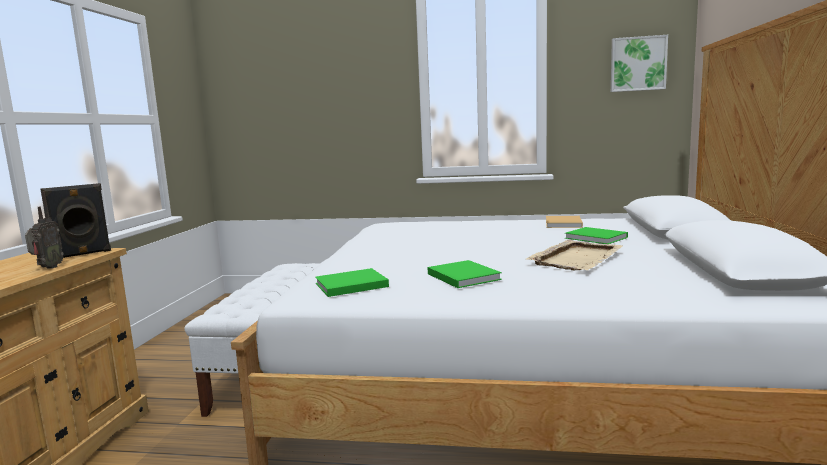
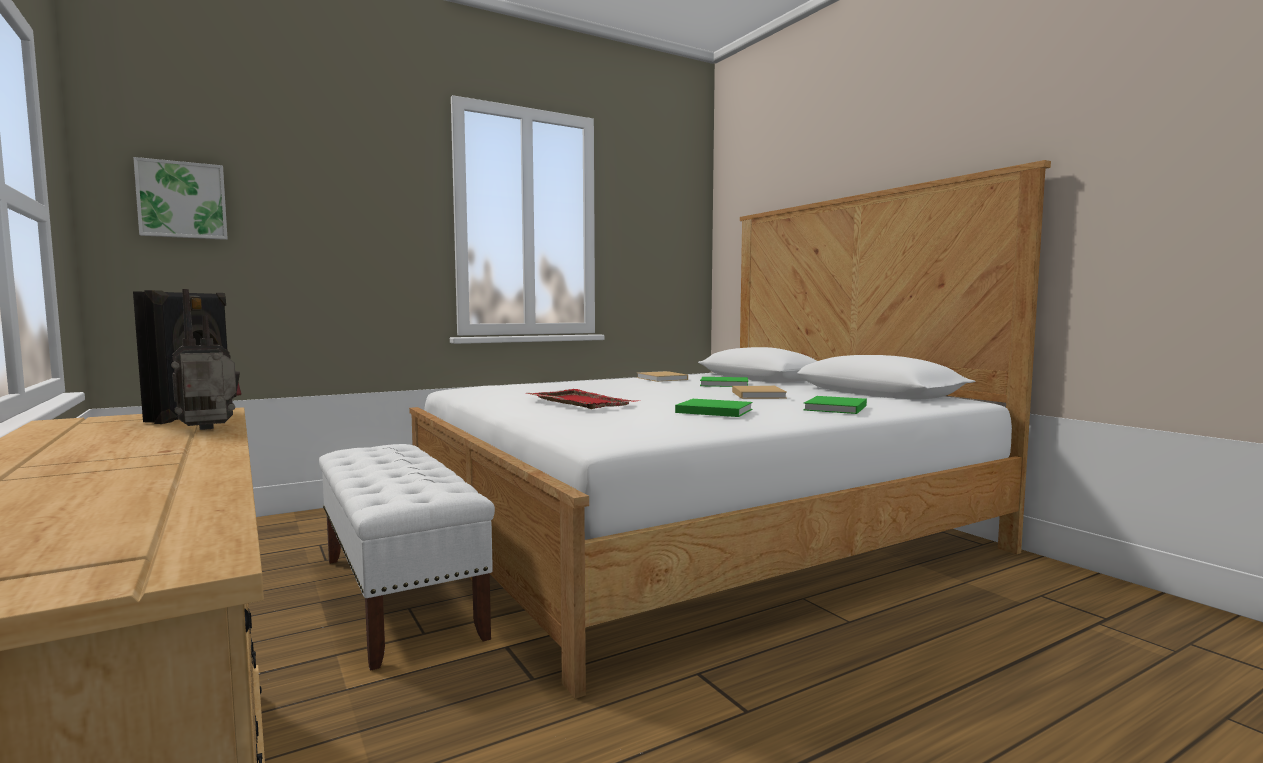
camera: 40 degrees left, 5 degrees down
(47, 268) = (210, 429): radio -> radio turned 90 degrees counterclockwise
(349, 285) = (628, 426): green book -> green book (835, 408)
(406, 250) = (580, 402): none -> red tray
(576, 258) = (758, 394): beige tray -> beige book
(637, 64) = (671, 227): picture -> picture (182, 200)

